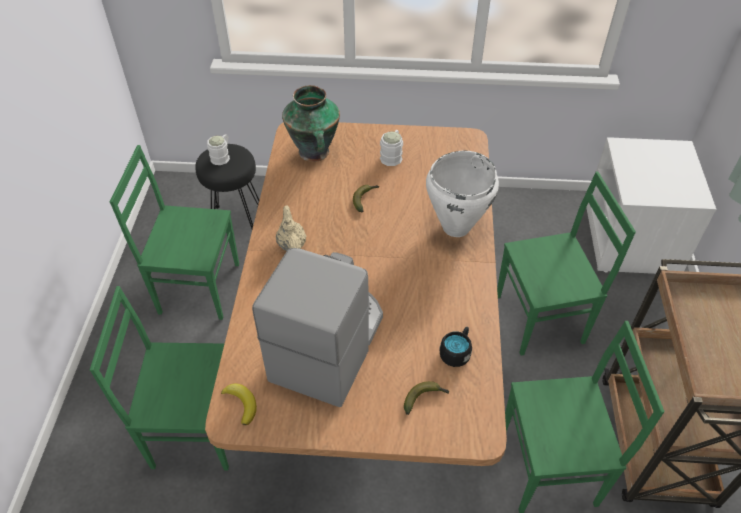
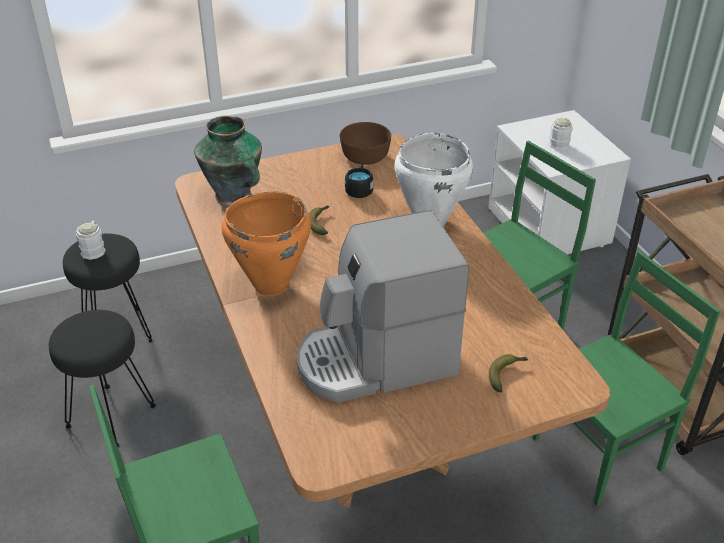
camera: 25 degrees left, 10 degrees down
(198, 287) = (110, 415): green chair -> black stool
(241, 404) = (321, 446): banana -> none
(291, 244) = (270, 285): beige teapot -> orange cooking pot
(329, 344) = (376, 361): coffee machine -> coffee machine turned 105 degrees counterclockwise
(392, 155) = (320, 177): white mug -> white mug (557, 142)
(441, 145) = (364, 156): none -> brown bowl
(456, 352) = (507, 325): black mug -> black mug (359, 189)

